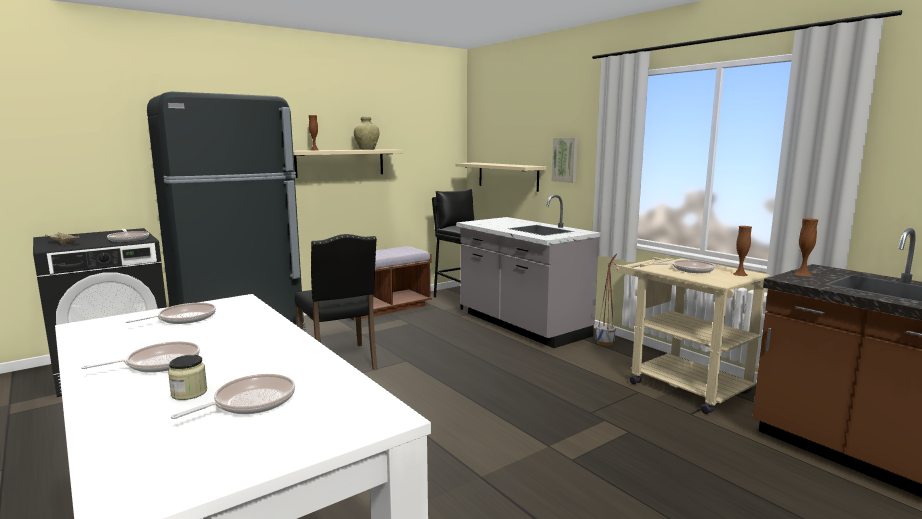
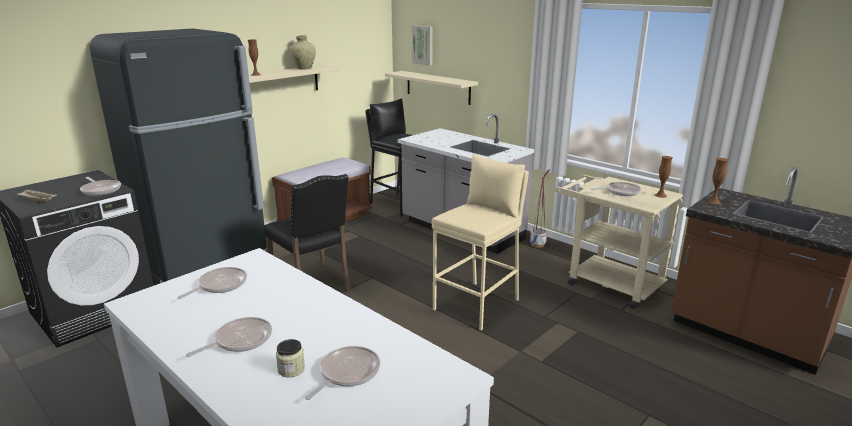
camera: 10 degrees left, 10 degrees up
(513, 395) = (477, 305): none -> beige stool
(565, 159) = (498, 77): picture -> picture (423, 45)

